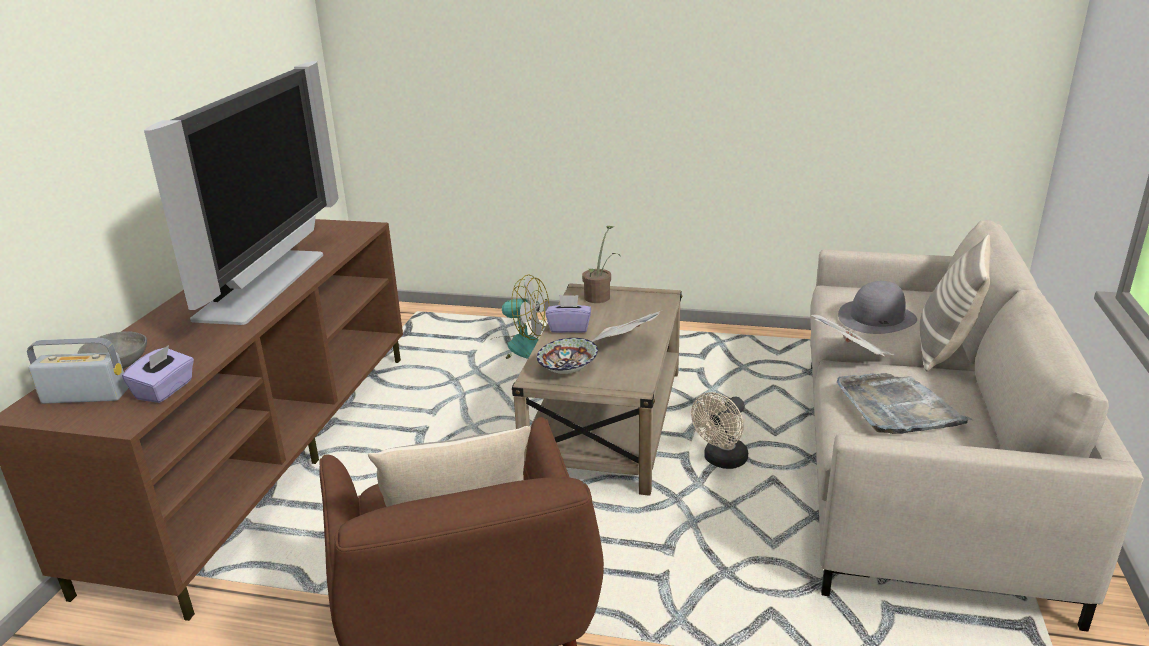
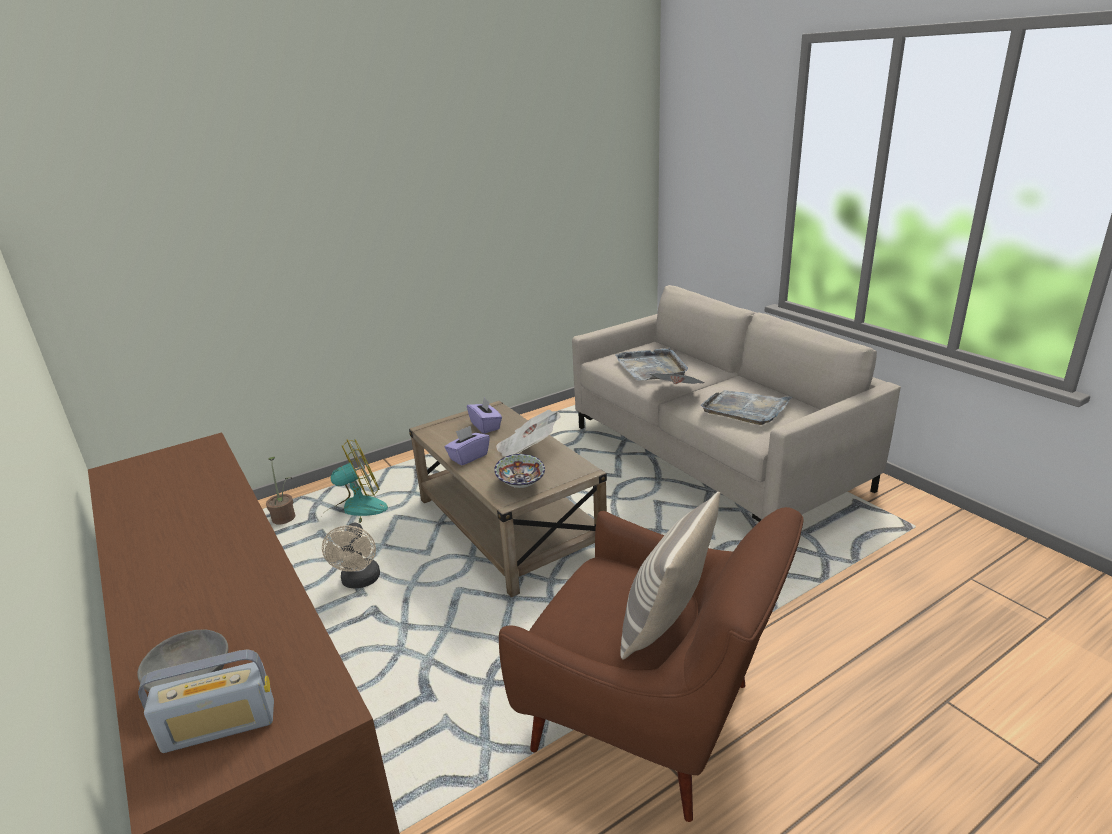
camera: 45 degrees left, 0 degrees up
(85, 396) = (220, 726): radio -> radio turned 150 degrees counterclockwise
(165, 390) = (309, 662): purple tissue box -> purple tissue box (486, 426)
(266, 285) = (206, 531): television -> none
(599, 296) = (450, 427): potted plant -> potted plant (285, 517)
(721, 461) = (614, 508): beige fan -> beige fan (360, 581)
(877, 318) = (652, 367): grey hat -> grey tray
(944, 350) = (710, 370): pillow -> none

